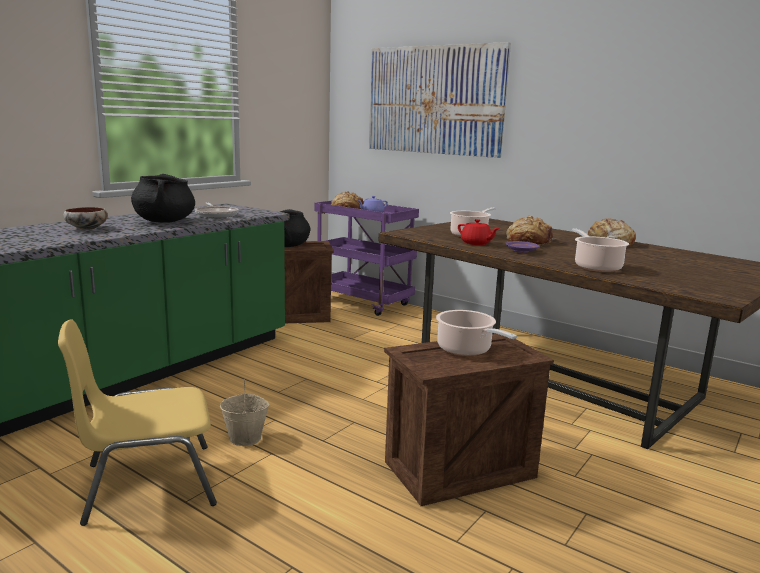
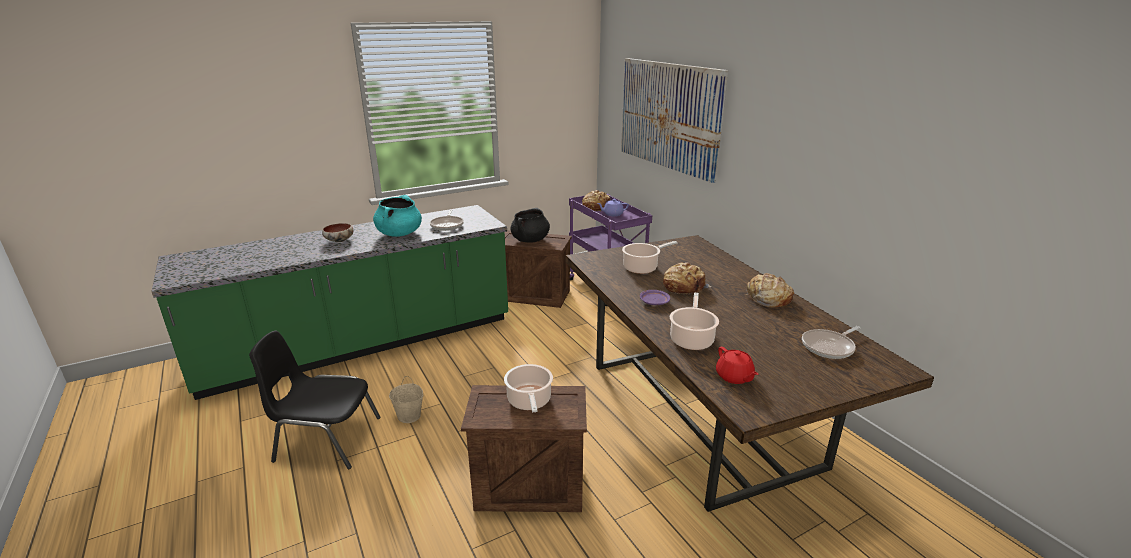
camera: 25 degrees right, 10 degrees up
(147, 483) = (326, 439): yellow chair -> black chair
(164, 221) = (399, 233): black cooking pot -> turquoise cooking pot
(476, 243) = (629, 283): red teapot -> red teapot (734, 377)
(706, 261) = (829, 347): none -> frying pan

